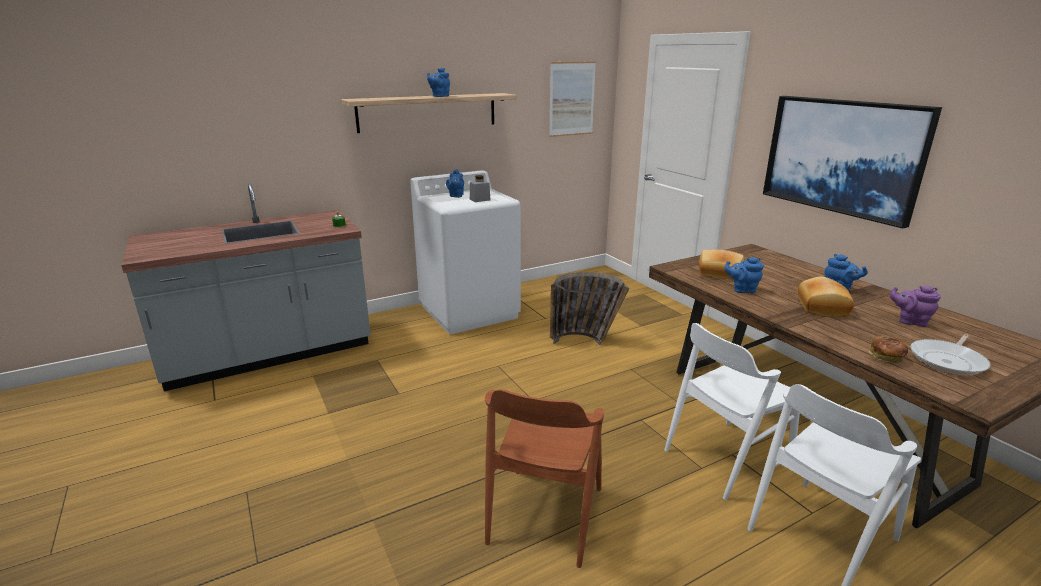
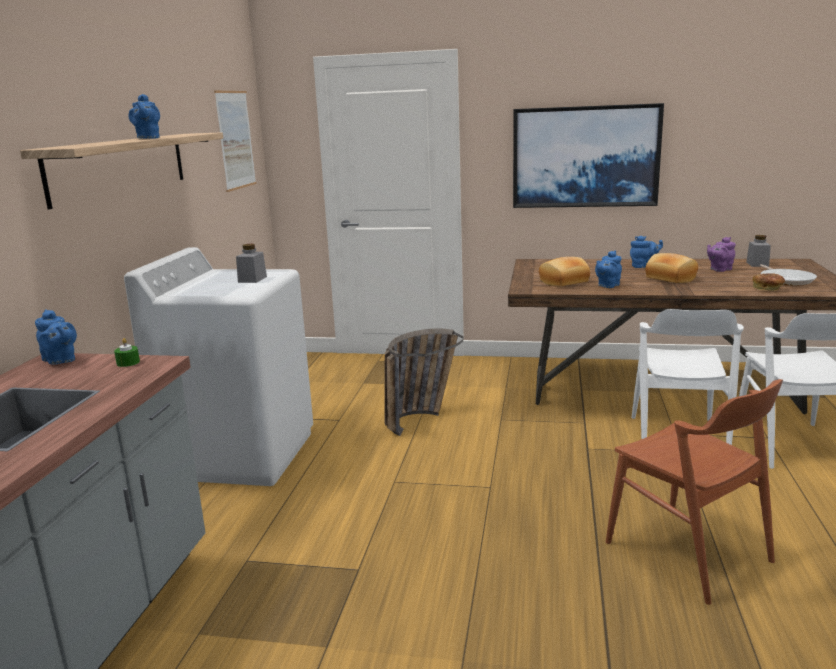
camera: 50 degrees left, 5 degrees down
(456, 196) = (207, 284): blue teapot -> blue teapot (60, 360)
(984, 335) = (757, 264): none -> grey jar

